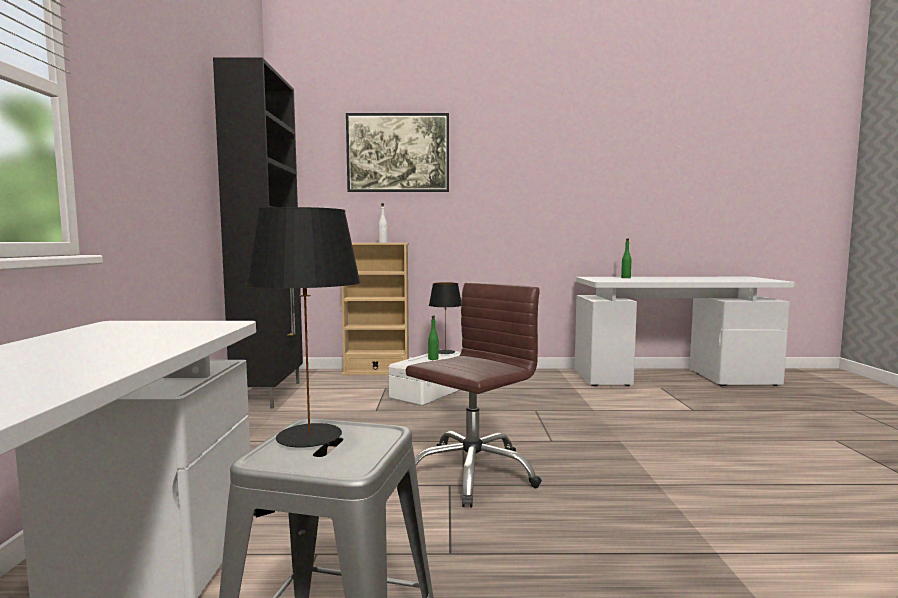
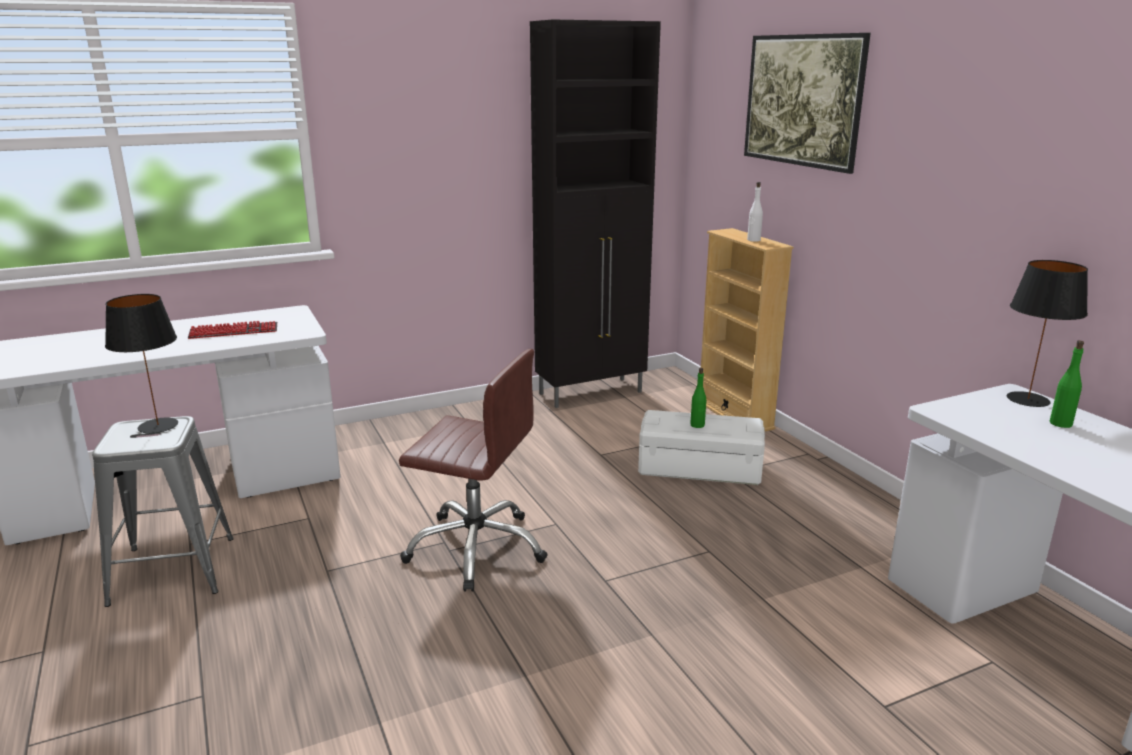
camera: 65 degrees right, 15 degrees up
(130, 339) = (234, 332): none -> keyboard
(445, 352) = (743, 423): black table lamp -> black table lamp (1027, 399)

